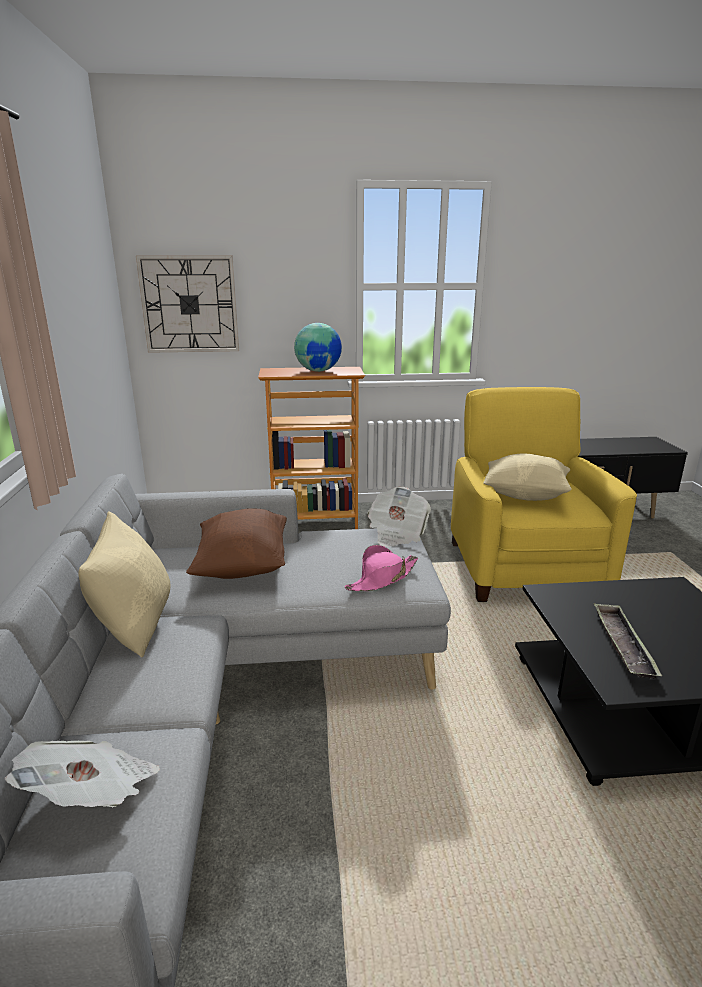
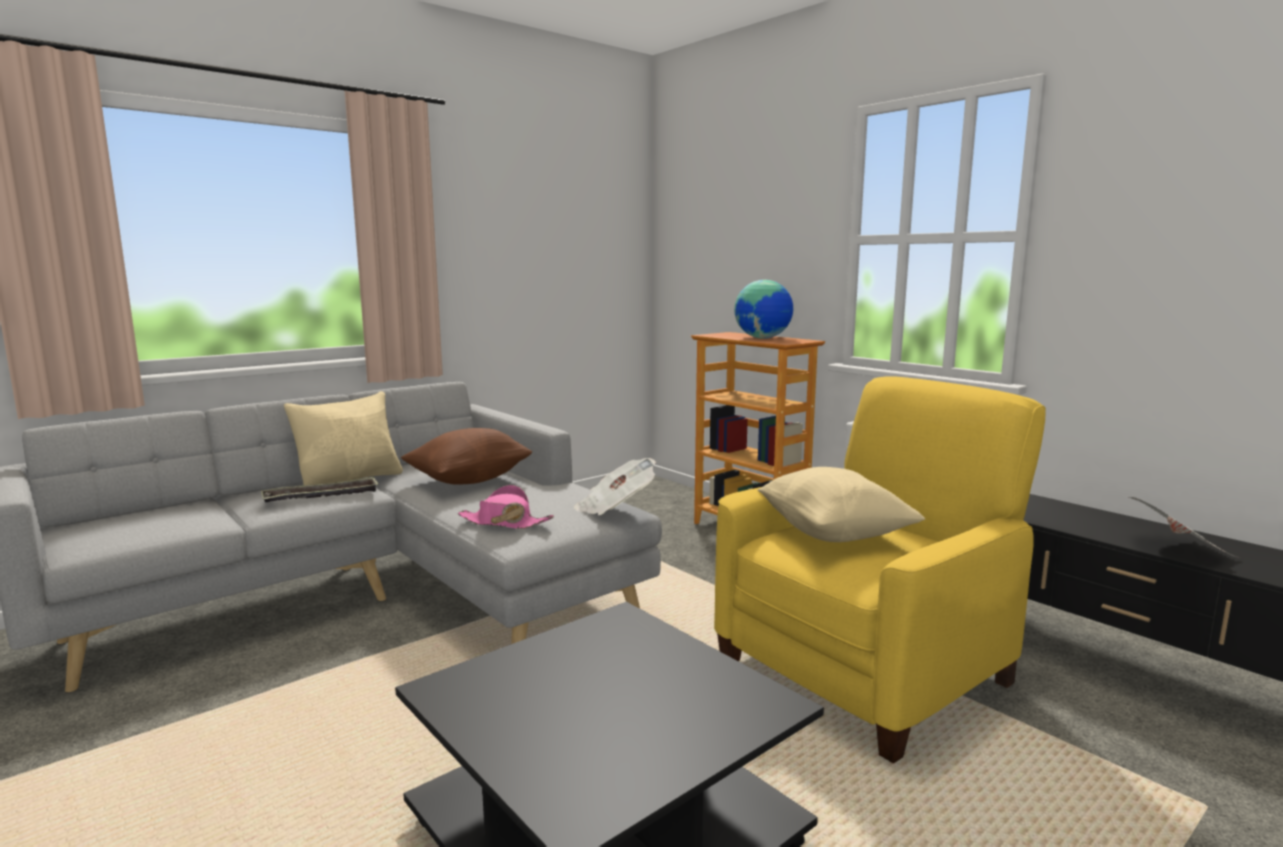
camera: 55 degrees right, 10 degrees down
(93, 795) = (154, 519): newspaper -> newspaper (1179, 551)
(189, 304) = (697, 261): wall clock -> none
(622, 644) = (541, 680): tray -> tray (322, 496)

